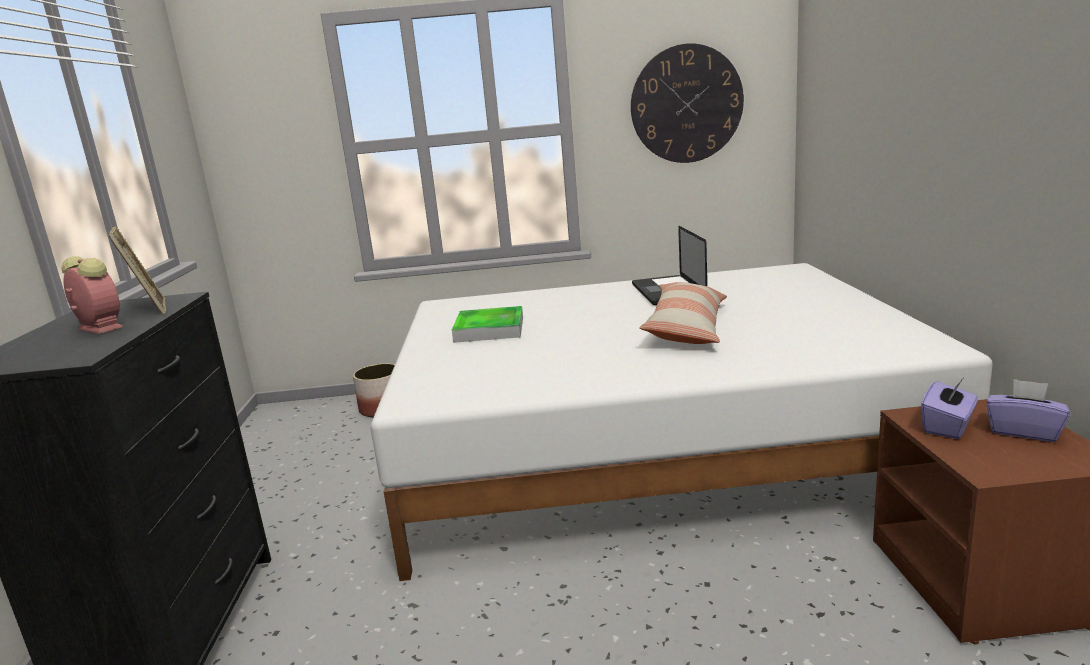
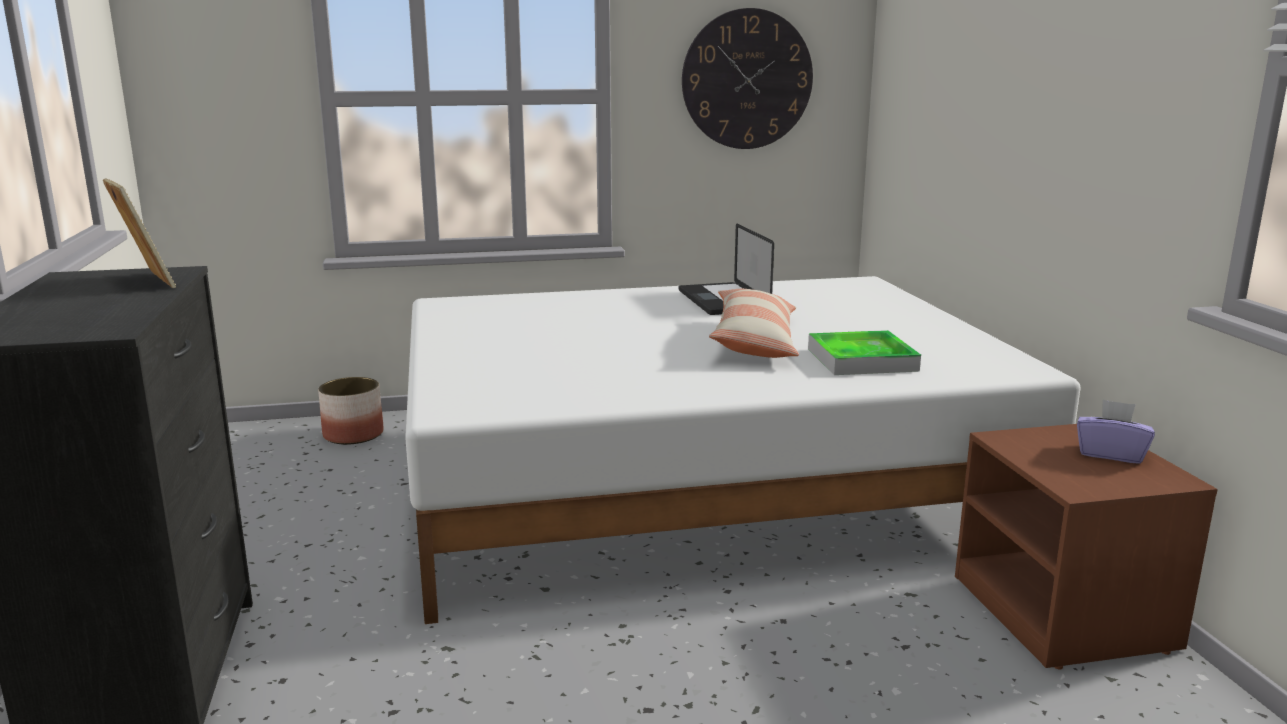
camera: 10 degrees left, 0 degrees up
(98, 328) = (98, 300): alarm clock -> none
(489, 329) = (517, 334): tray -> tray (861, 360)
(947, 427) = (1038, 449): purple tissue box -> none

